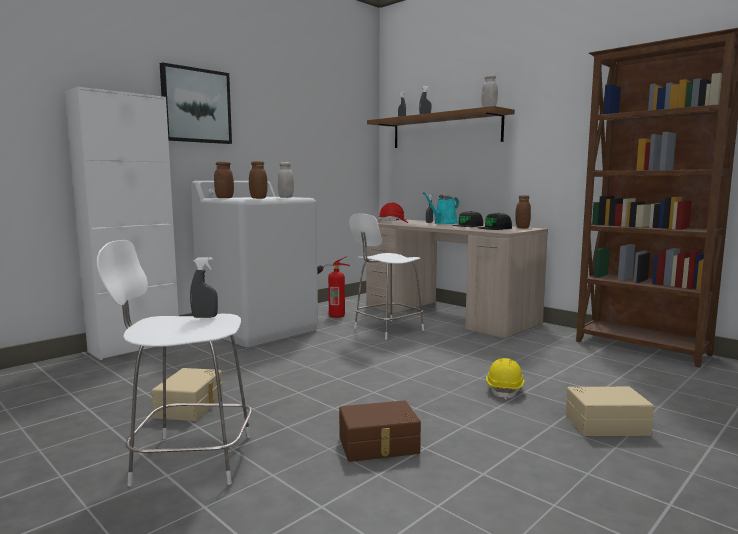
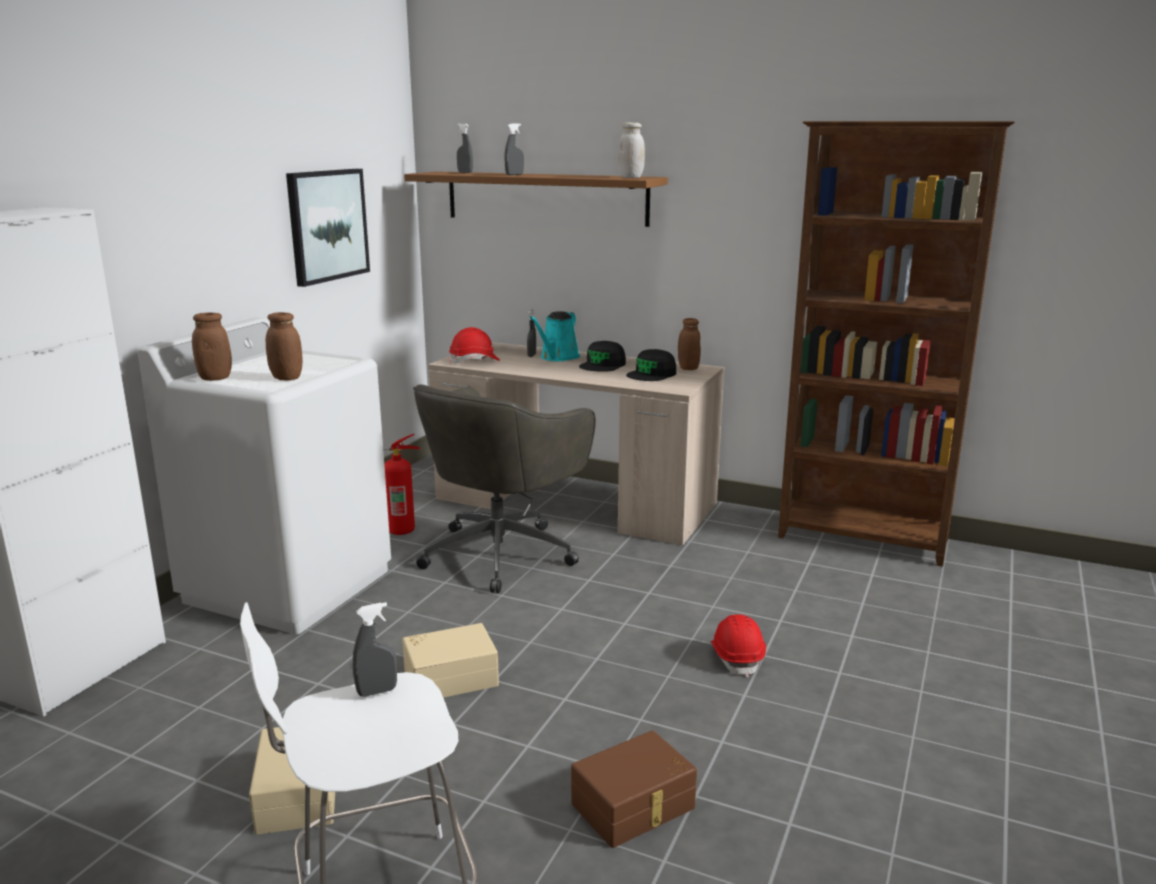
camera: 20 degrees left, 10 degrees up
(196, 105) = (125, 199): picture -> picture (327, 225)
(286, 197) = (324, 363): white jar -> none
(386, 330) = (502, 553): white stool -> grey office chair
(505, 390) = (737, 657): yellow hard hat -> red hard hat
(605, 424) = (884, 697): beige storage box -> beige storage box (450, 677)

